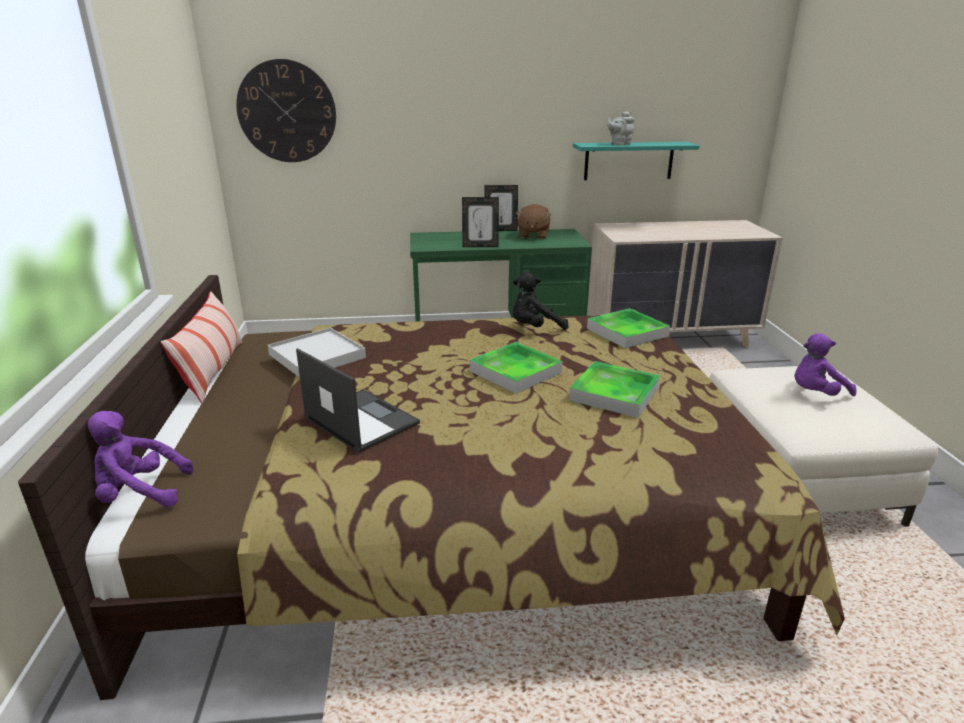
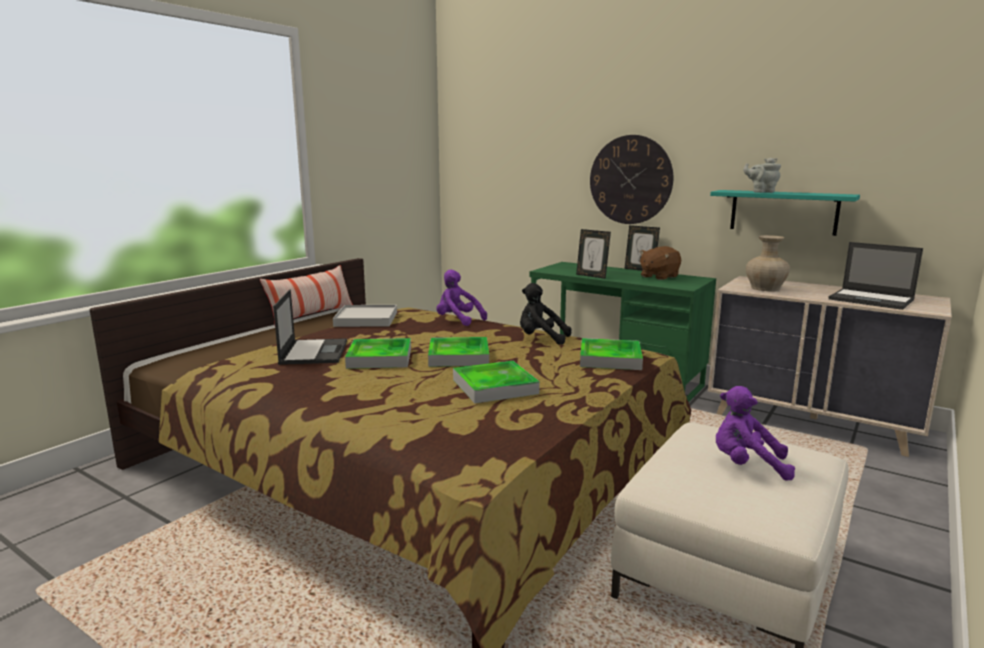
camera: 40 degrees right, 10 degrees down
(139, 494) = (174, 352): purple plush toy -> purple plush toy (457, 320)
(287, 112) = (485, 155): wall clock -> wall clock (630, 180)
(449, 401) = (380, 358): none -> tray
(640, 233) = (766, 288): none -> beige vase
(718, 231) = (872, 300): none -> laptop

